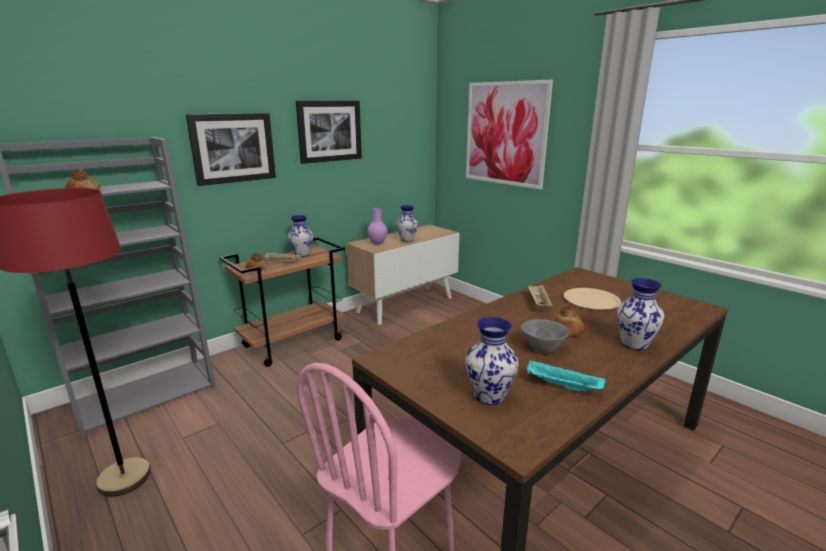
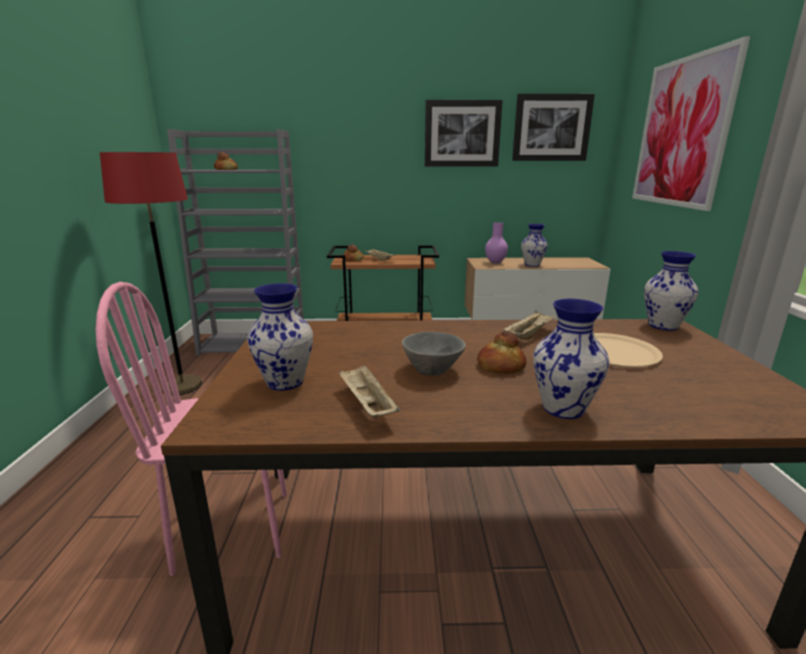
camera: 40 degrees right, 0 degrees up
(233, 148) = (357, 146): picture -> picture (551, 128)
(301, 255) = (404, 257): vase -> vase (662, 326)
(561, 386) = (366, 405): turquoise tray -> beige tray

